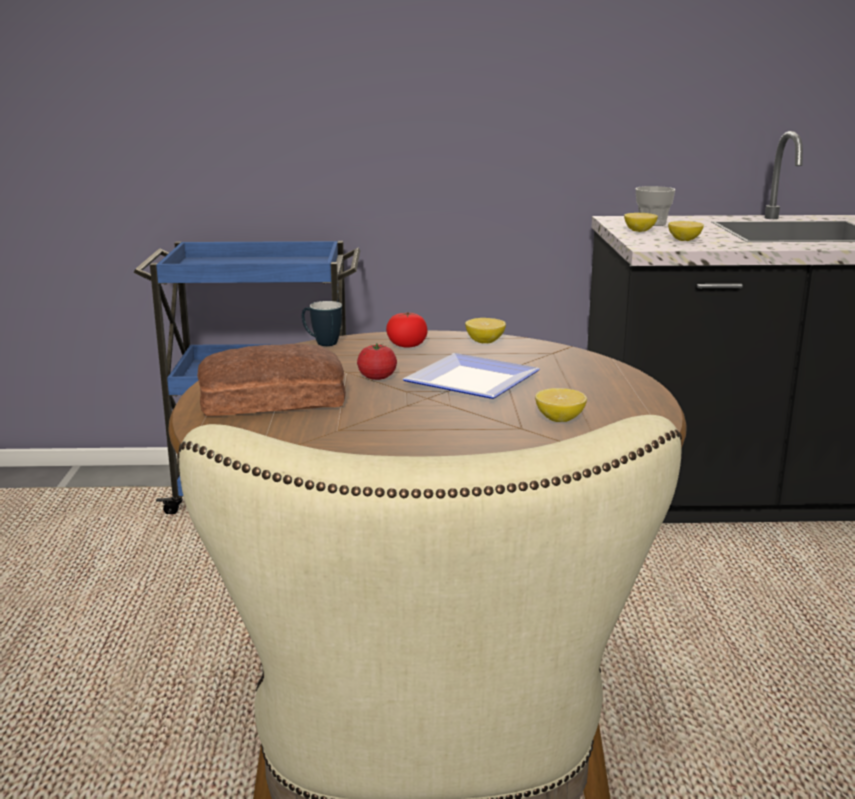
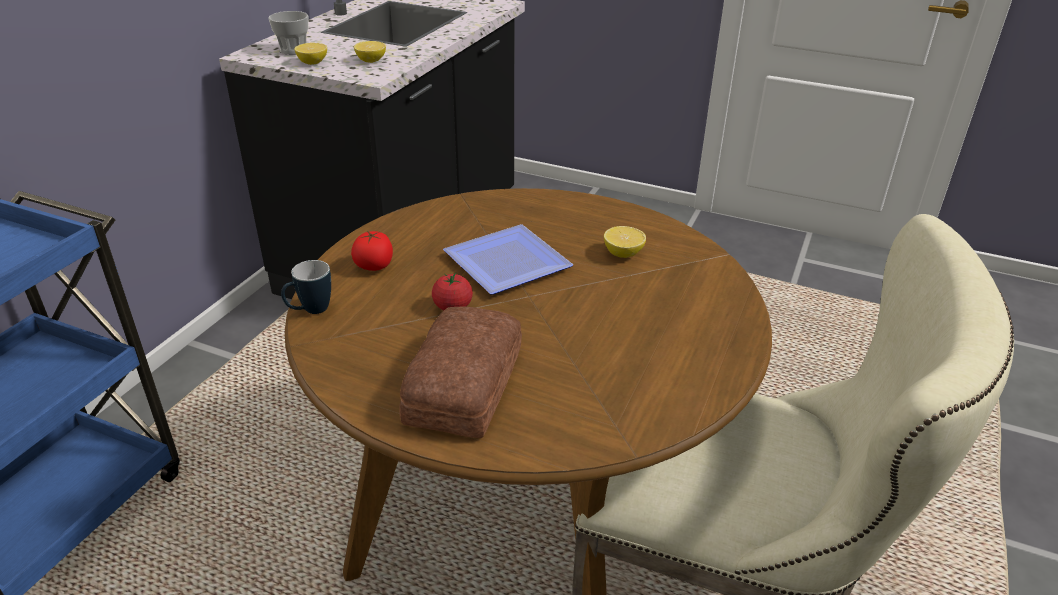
camera: 65 degrees left, 15 degrees up
(485, 341) = (406, 225): lemon -> none

